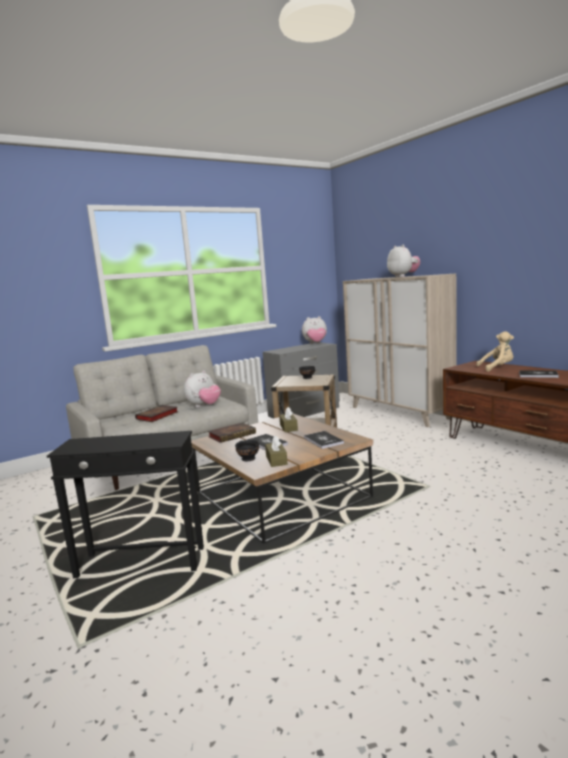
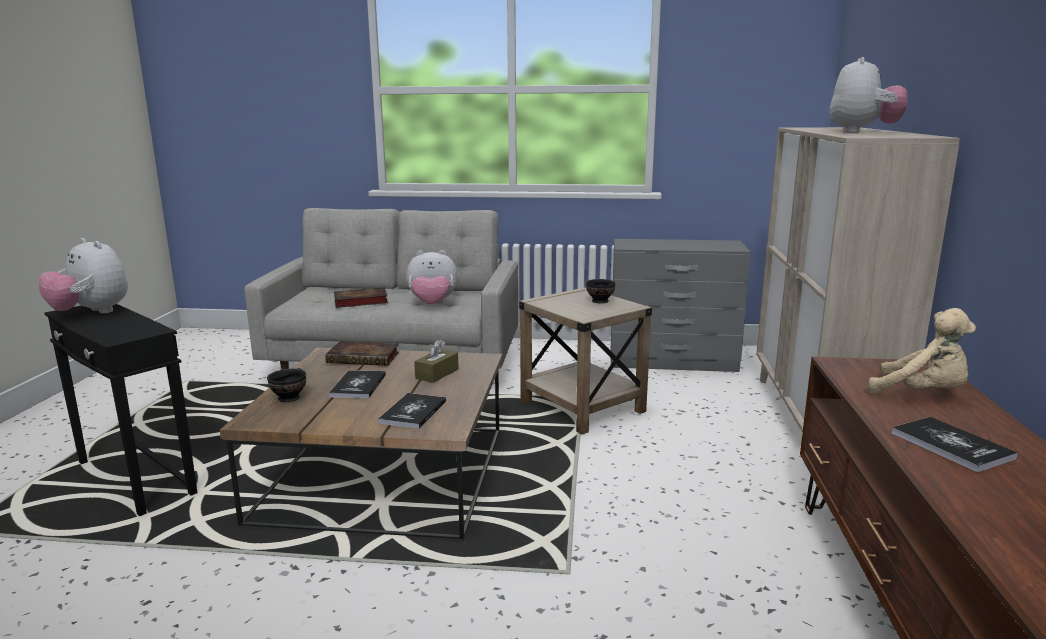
camera: 40 degrees right, 5 degrees up
(276, 460) = (301, 414): brown tissue box -> none
(315, 343) = (723, 243): plush toy -> plush toy (91, 313)

